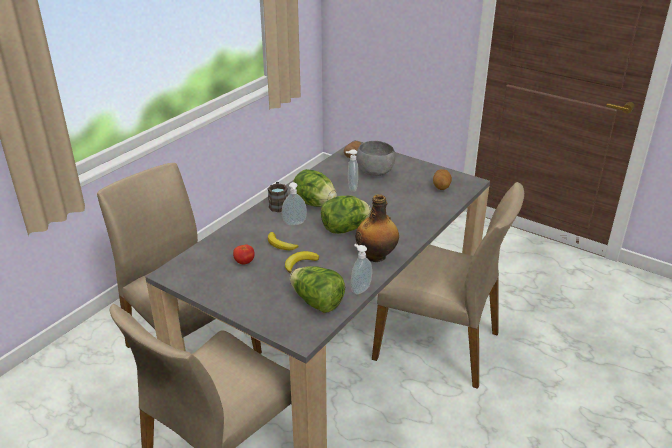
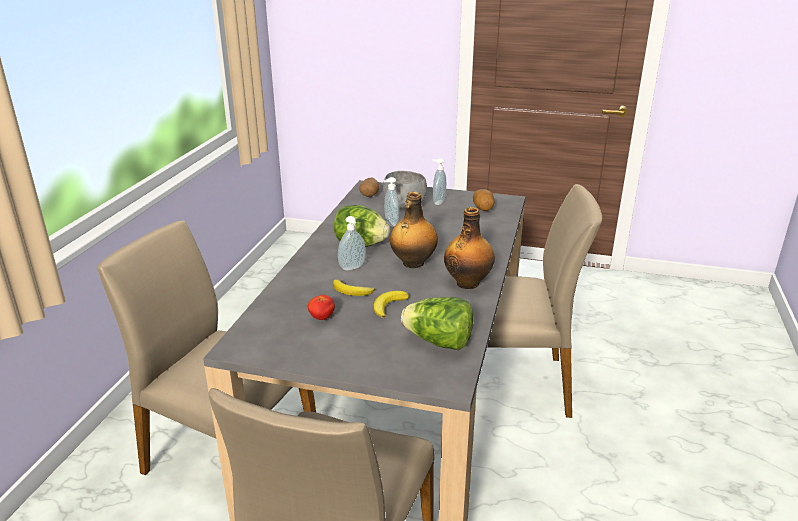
camera: 20 degrees left, 5 degrees down
(278, 204) = (319, 252): brown mug -> none
(344, 229) = (412, 263): lettuce -> bottle
(360, 289) = (476, 319): soap dispenser -> soap dispenser (438, 202)

